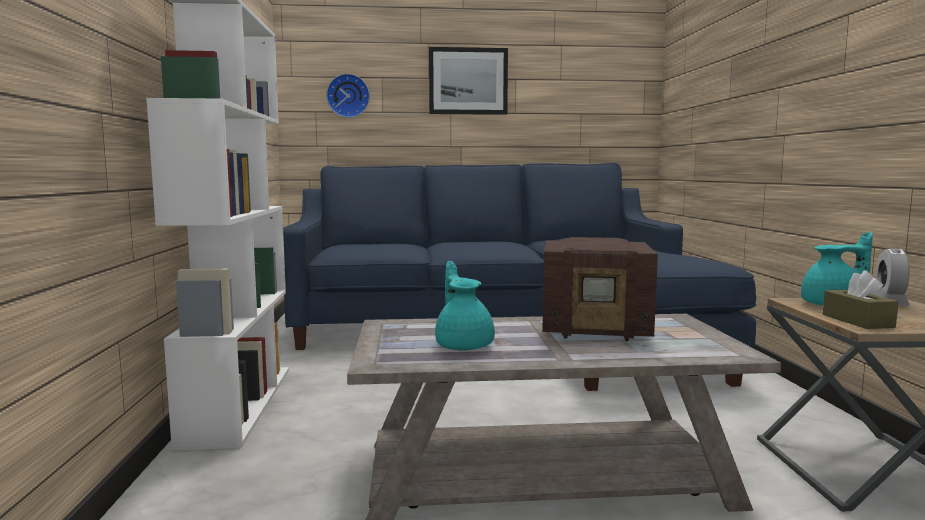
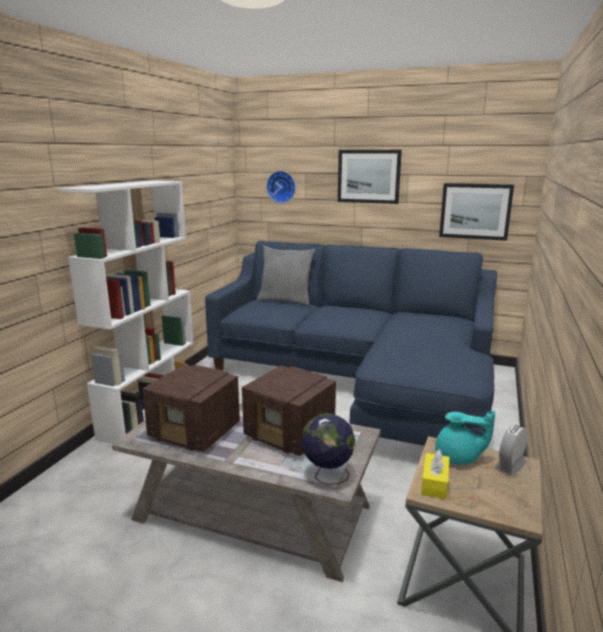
camera: 25 degrees right, 10 degrees up
(379, 242) = (285, 300): none -> grey pillow
(464, 345) = (196, 433): turquoise teapot -> radio
(595, 121) = (475, 211): none -> picture
(711, 349) = (327, 476): none -> globe
(857, 321) = (434, 483): brown tissue box -> yellow tissue box

